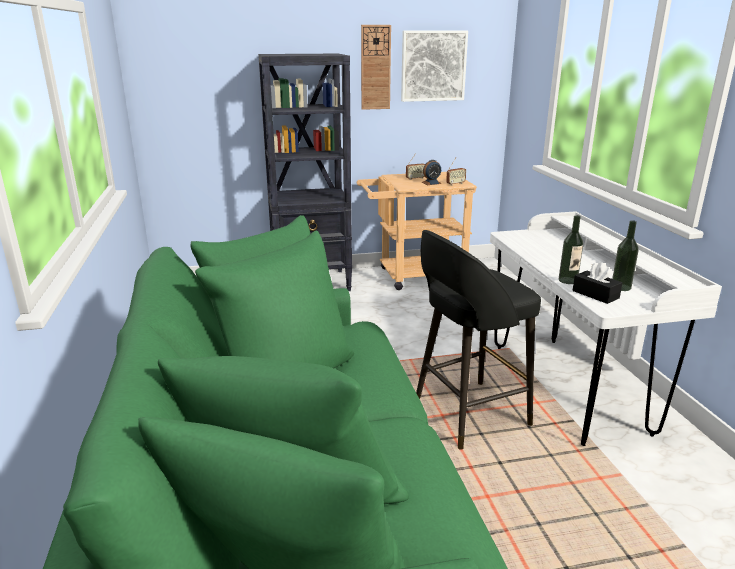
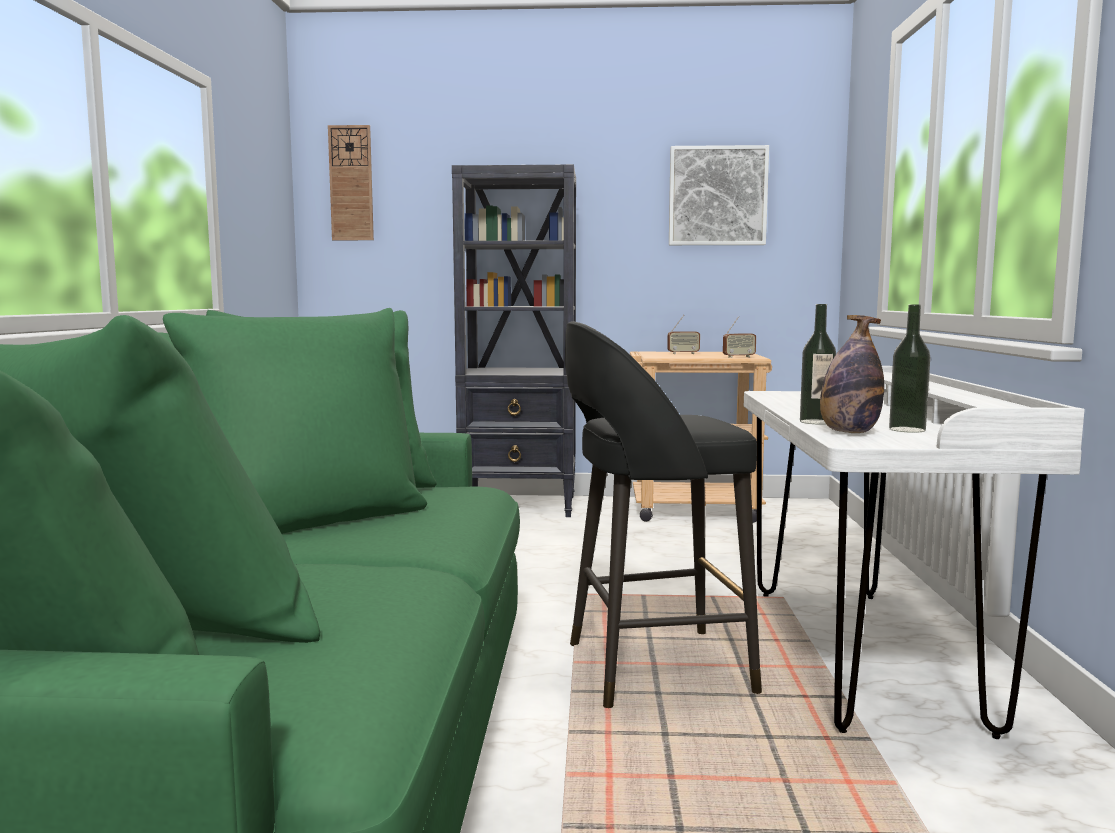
camera: 15 degrees right, 15 degrees down
(375, 68) = (630, 198): wall clock -> wall clock (351, 183)
(431, 183) = (702, 356): alarm clock -> none
(595, 294) = (849, 432): black tissue box -> bottle

